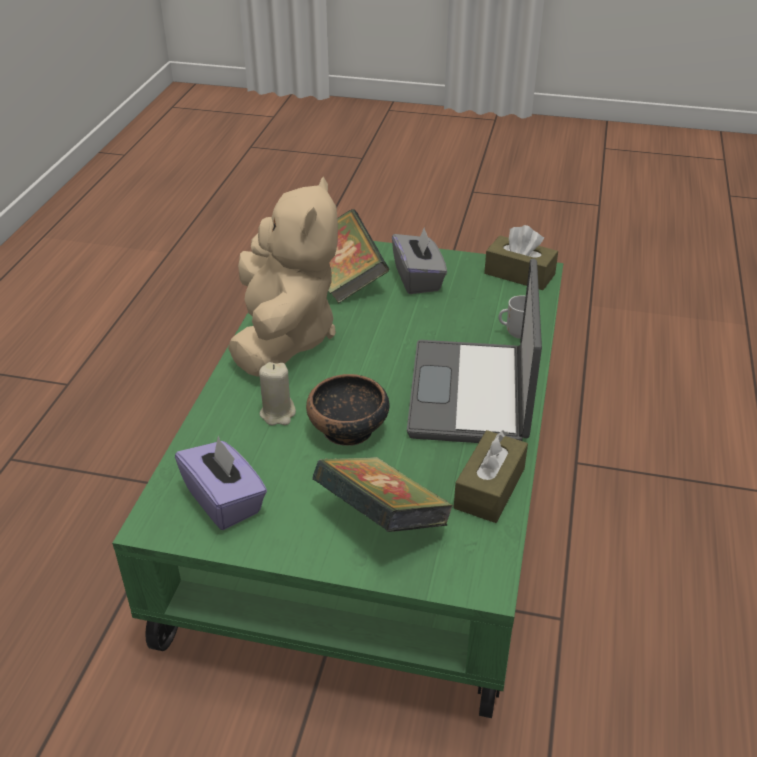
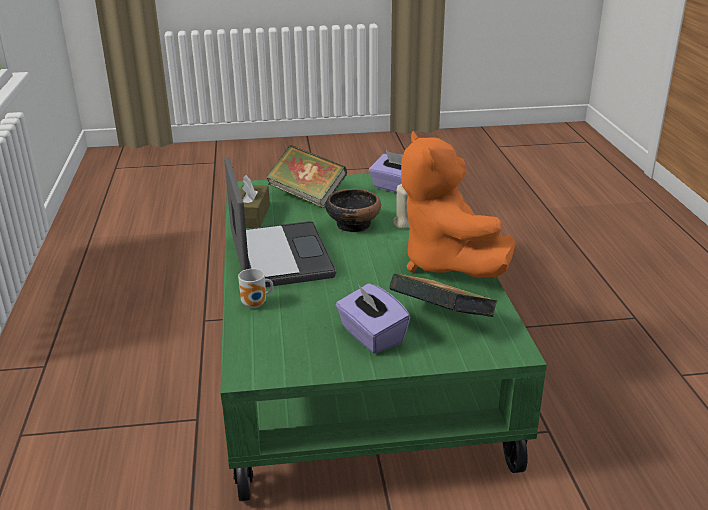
camera: 160 degrees right, 10 degrees down
(284, 337) = (446, 263): beige plush toy -> orange plush toy
(418, 279) = (371, 336): grey tissue box -> purple tissue box
(519, 274) = (268, 365): brown tissue box -> none

